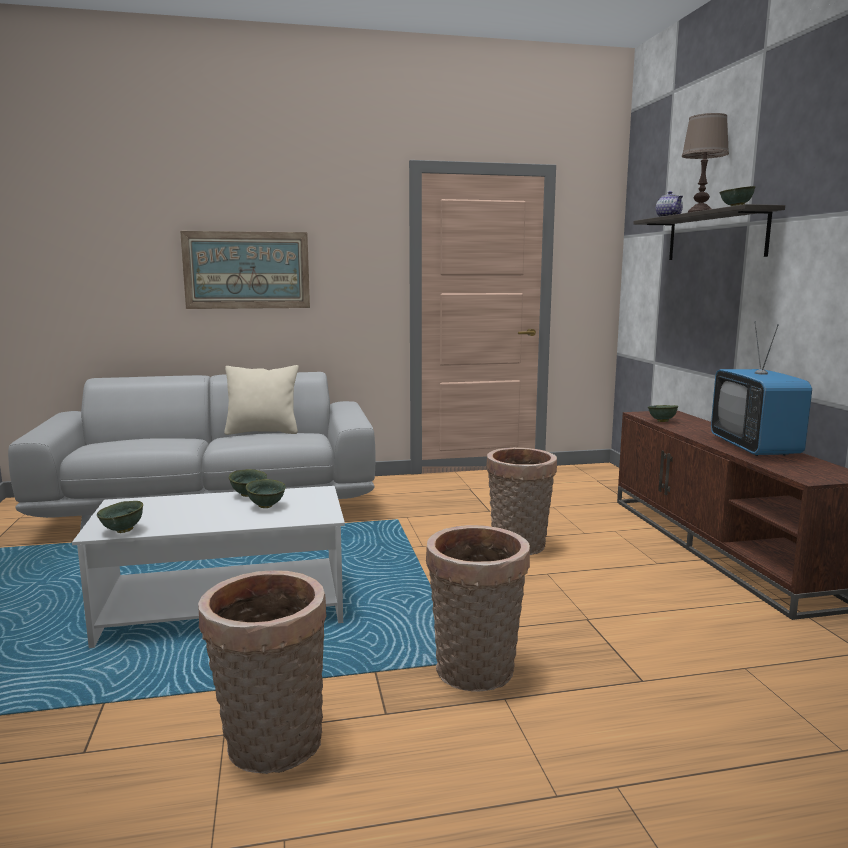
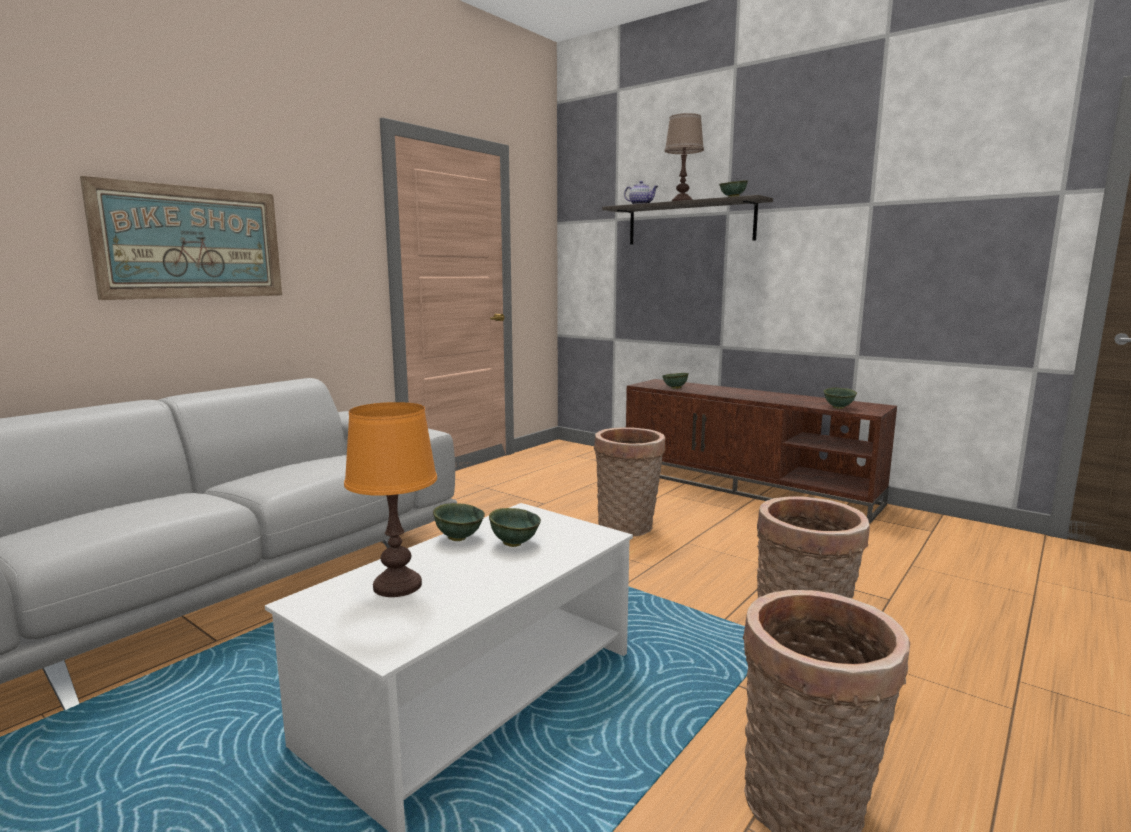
camera: 40 degrees left, 0 degrees up
(123, 531) = (421, 632): green bowl -> green bowl (839, 408)
(165, 508) = (398, 585): none -> orange table lamp
(263, 432) = (283, 465): beige pillow -> none
(754, 447) = (782, 397): television -> none

